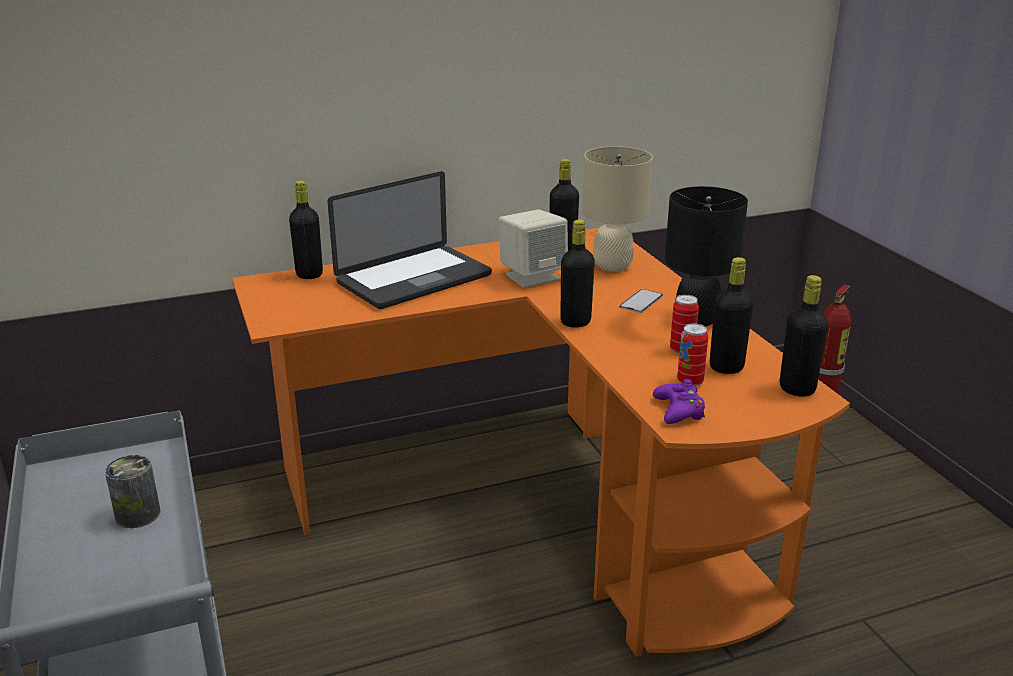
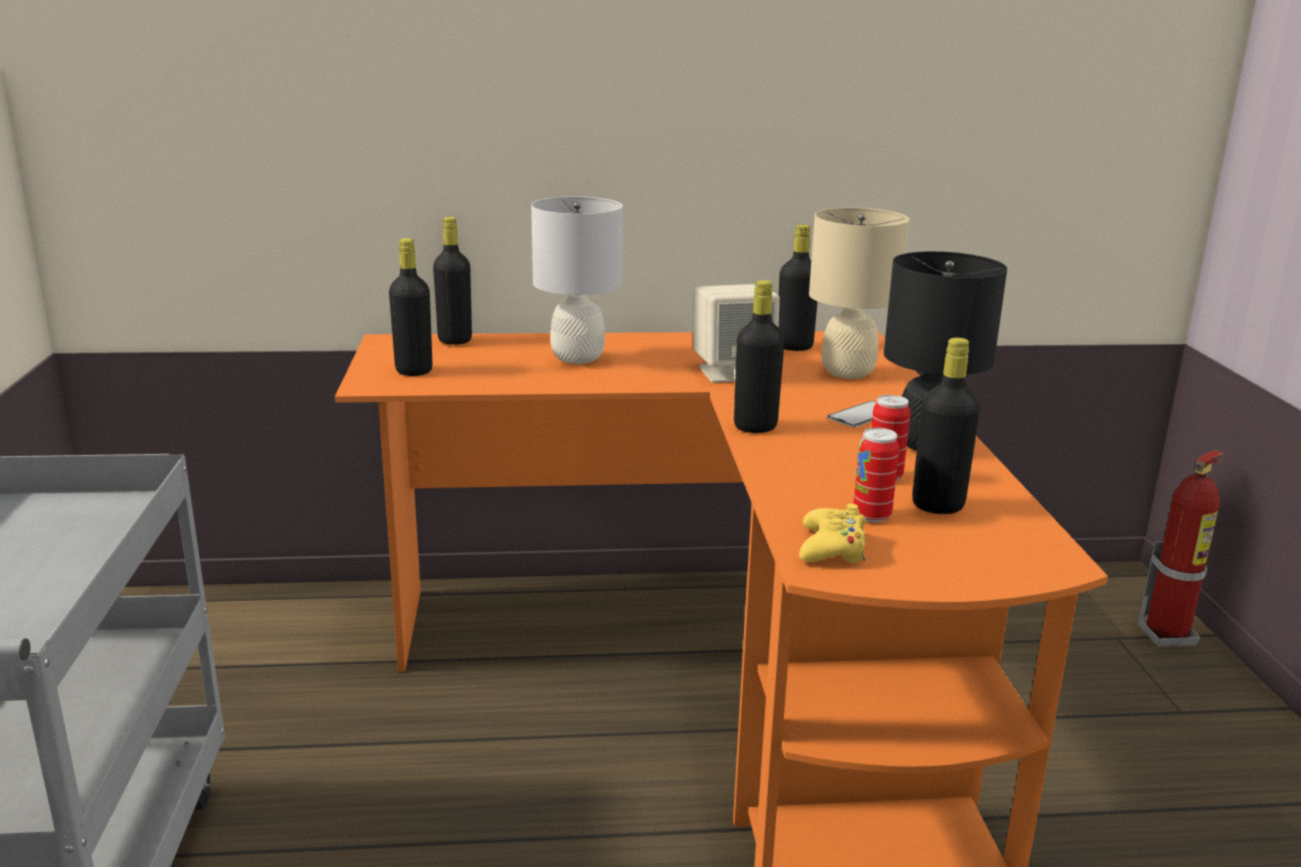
camera: 15 degrees right, 5 degrees down
(138, 514) = (65, 565): can -> none
(414, 279) = (578, 358): laptop -> grey table lamp
(679, 411) = (832, 548): purple game controller -> yellow game controller
(797, 389) = (1031, 546): black bottle -> black bottle (414, 370)

